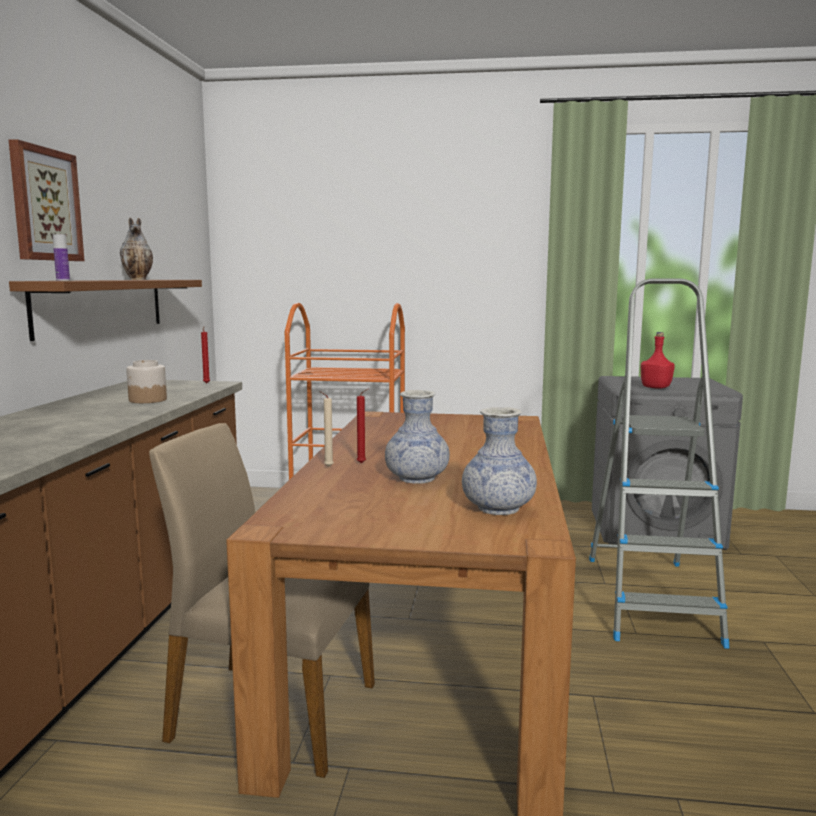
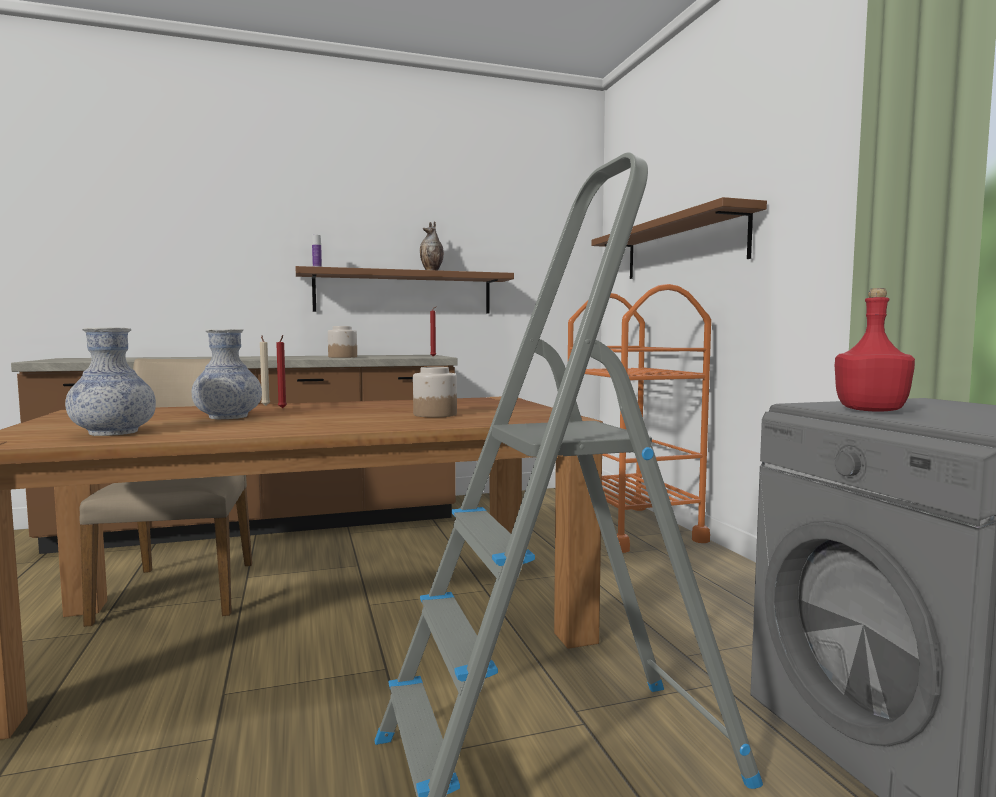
camera: 65 degrees right, 5 degrees down
(45, 205) = (341, 218): picture -> none
(354, 266) = (682, 247): none -> brown shelf
(468, 435) = (434, 414): none -> jar

